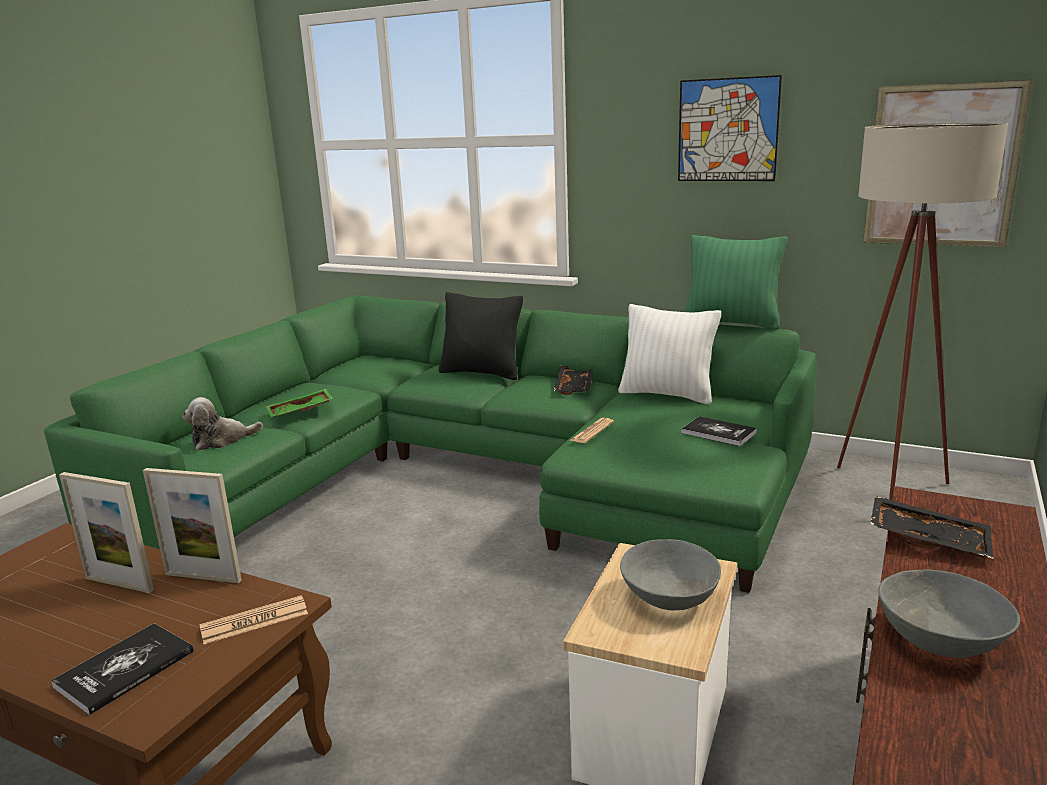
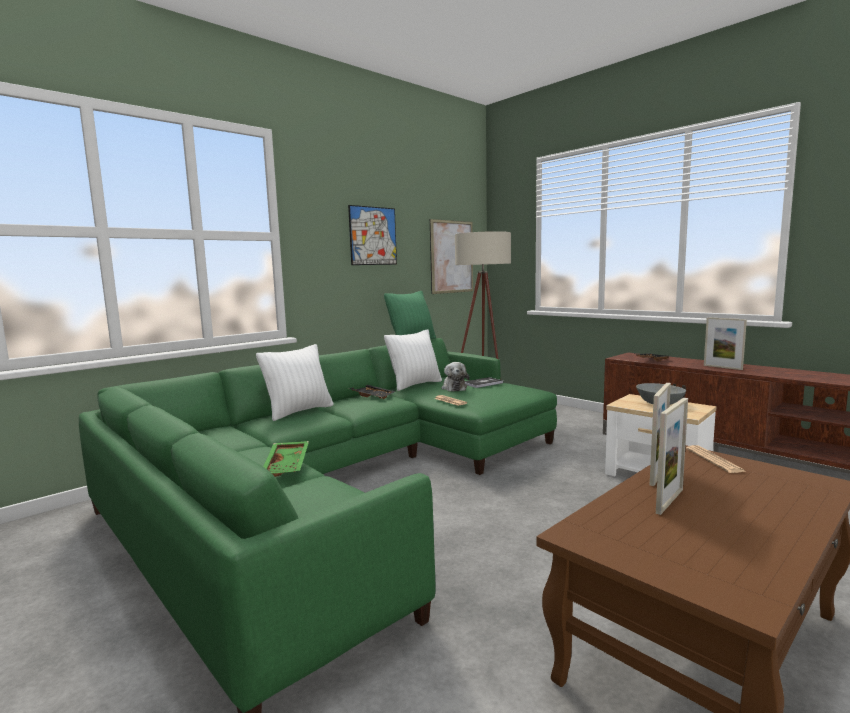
camera: 70 degrees left, 10 degrees down
(125, 669) = (785, 491): book -> none
(221, 440) = (316, 499): plush toy -> plush toy (454, 388)
(482, 373) = (299, 411): black pillow -> white pillow
(941, 640) = (722, 367): grey bowl -> picture frame

